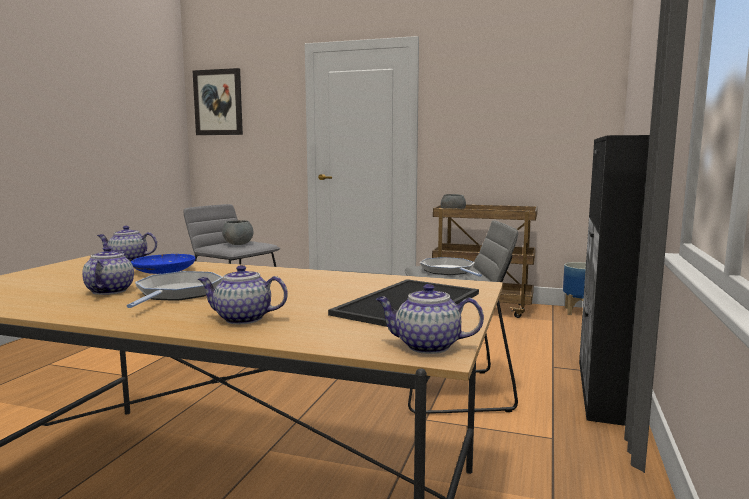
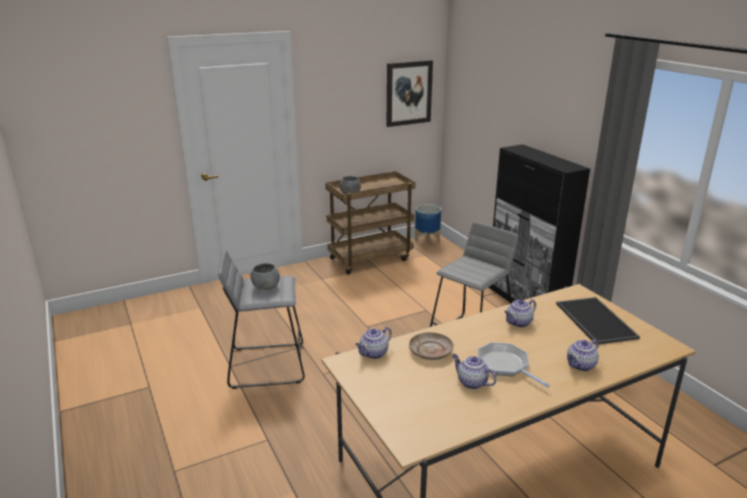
camera: 45 degrees left, 15 degrees up
(164, 271) = (430, 351): blue plate -> beige plate
(218, 102) = (53, 109): picture -> picture (408, 93)
(426, 346) = (661, 344): teapot -> teapot (518, 323)
(449, 271) = (473, 267): frying pan -> none

